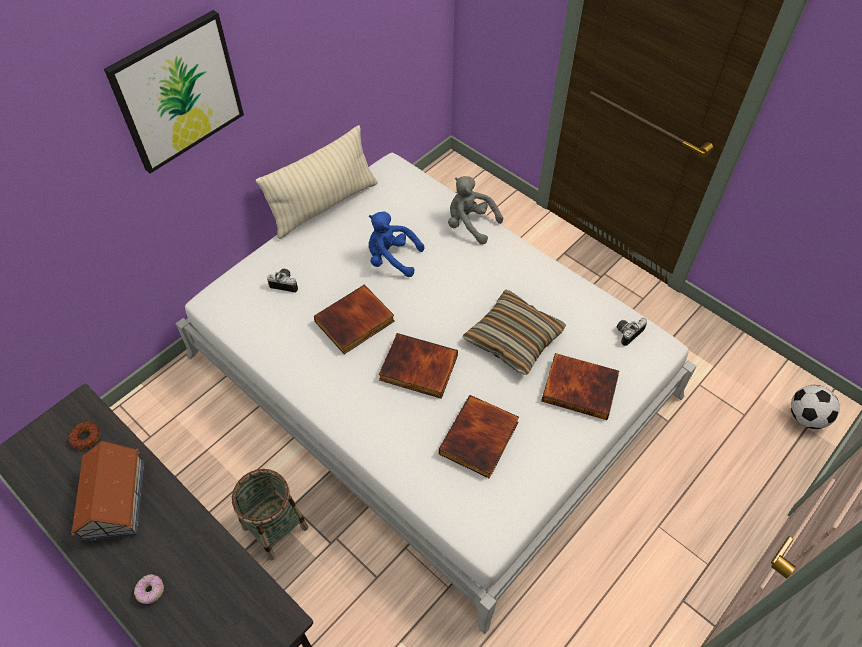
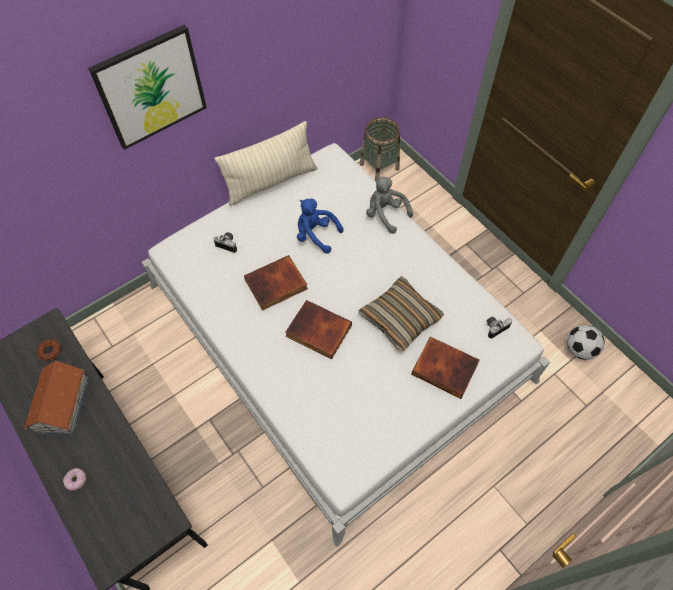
camera: 10 degrees right, 5 degrees up
(275, 527) = (193, 434): basket -> basket (379, 166)
(480, 439) = (355, 398): book -> none
(806, 417) = (638, 416): football -> football (579, 349)

